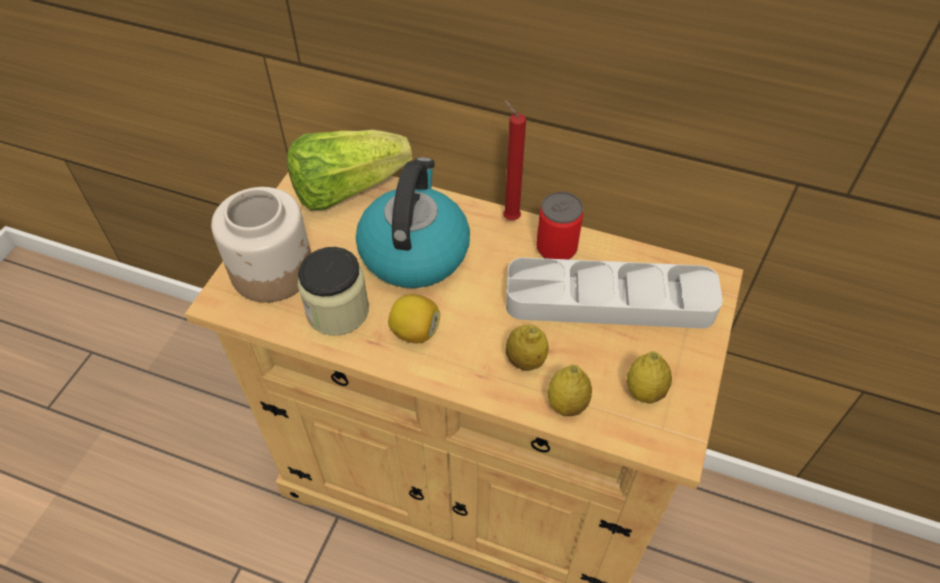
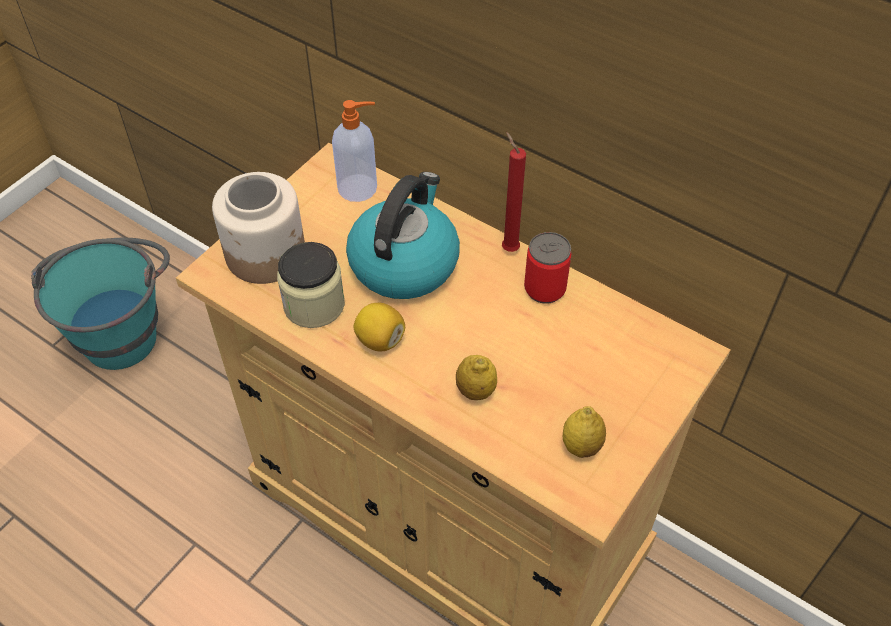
camera: 15 degrees right, 0 degrees up
(114, 375) = (122, 327): none -> turquoise bucket
(347, 189) = (359, 188): lettuce -> soap dispenser
(567, 404) = (501, 440): lemon -> none
(609, 300) = (579, 351): grey tray -> none

